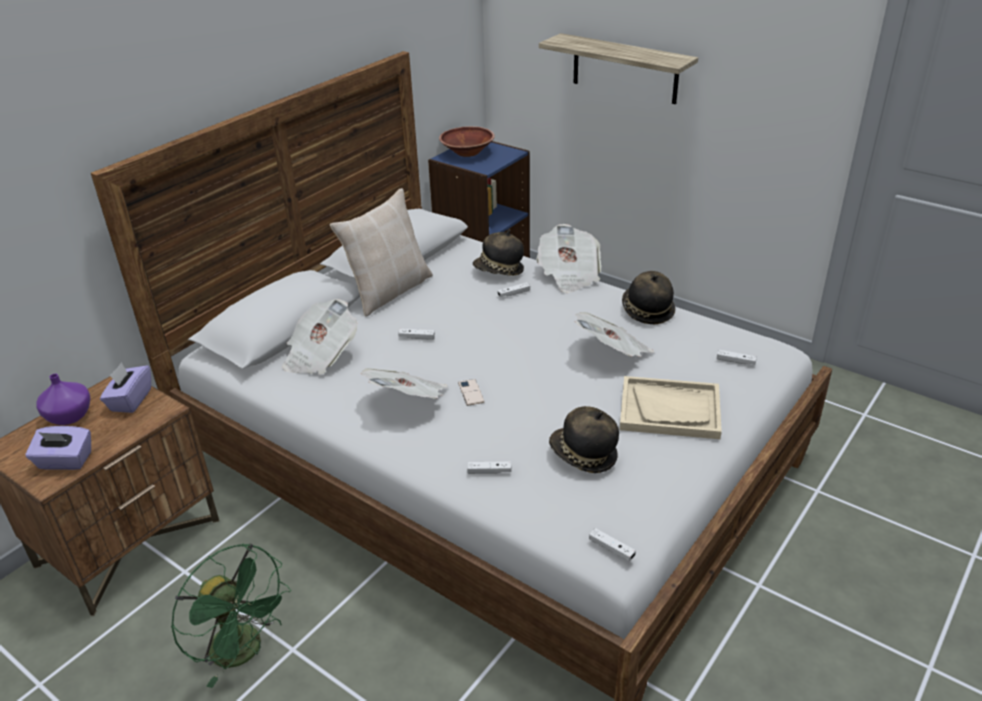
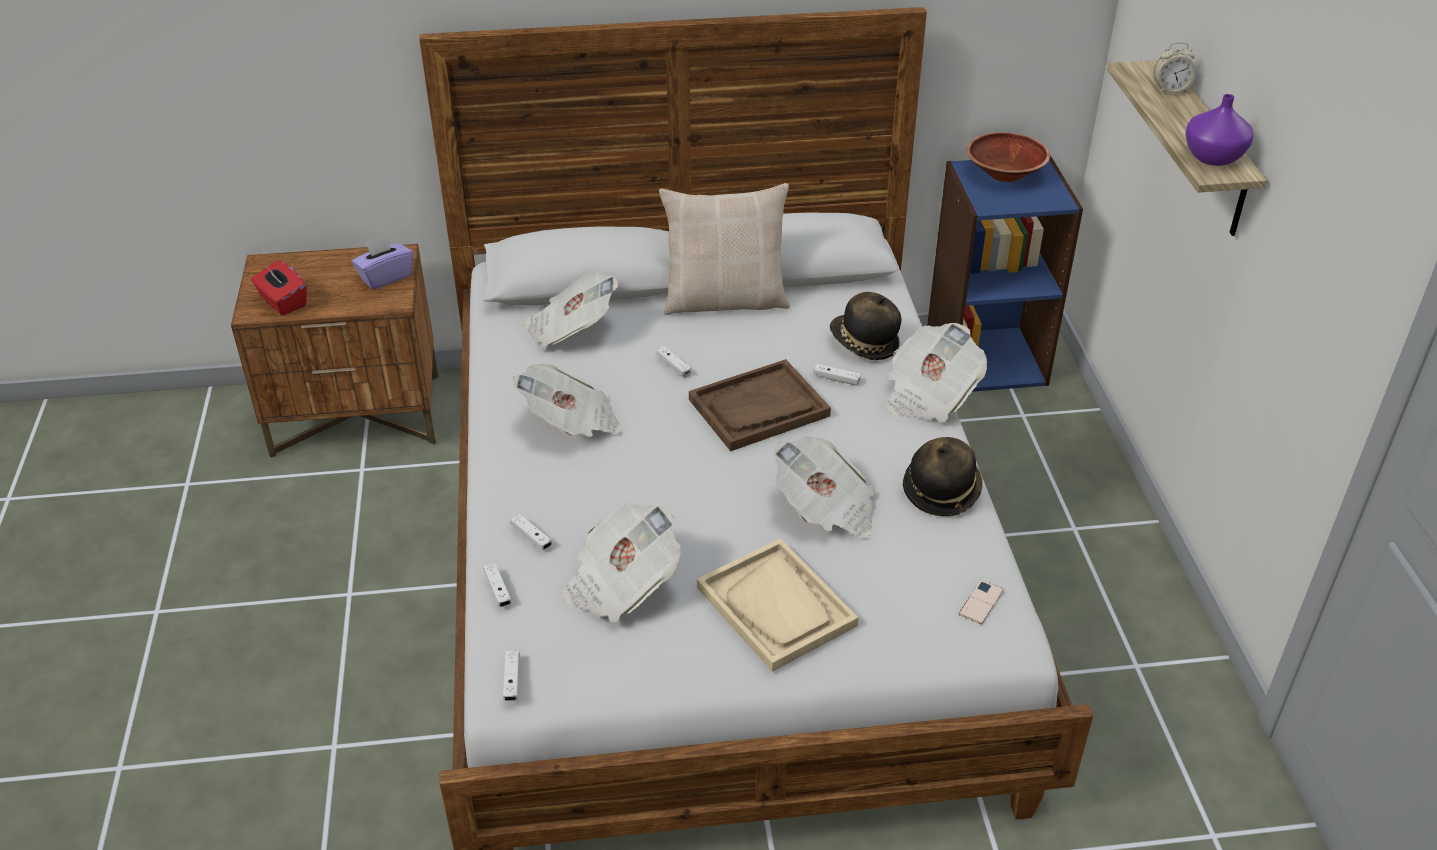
camera: 45 degrees right, 5 degrees up
(65, 461) = (282, 302): purple tissue box -> red tissue box
(69, 417) = (332, 264): purple vase -> purple vase (1213, 158)
(244, 651) = (319, 567): green fan -> none
(471, 392) = (631, 453): phone -> phone (981, 602)
(500, 329) = (758, 408): none -> brown tray
(583, 455) = (621, 584): hat -> newspaper
(588, 42) = (1170, 90): none -> alarm clock
(735, 361) = (936, 612): white game controller -> white game controller (498, 590)

